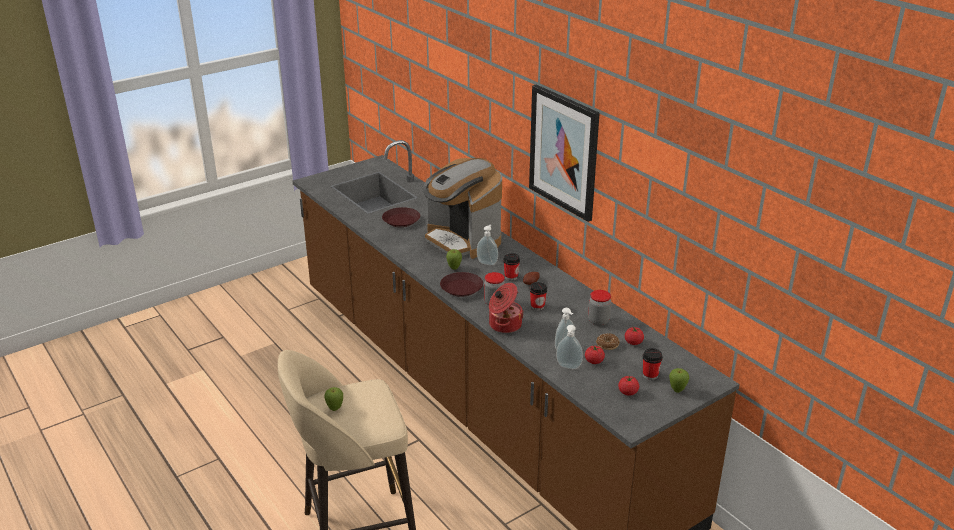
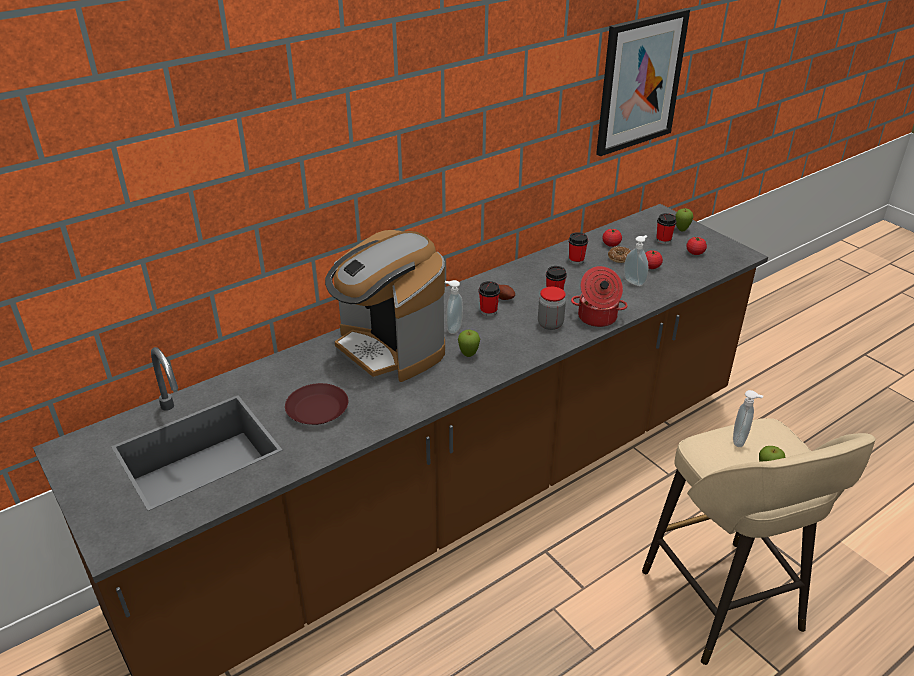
camera: 90 degrees left, 5 degrees up
(461, 288) = (519, 349): brown plate -> none
(462, 240) = (389, 349): coffee machine -> coffee machine turned 90 degrees clockwise
(564, 152) = (452, 138): picture -> picture (640, 82)
(568, 367) = (666, 281): soap dispenser -> soap dispenser (740, 440)
(598, 321) = (576, 260): jar -> cup

